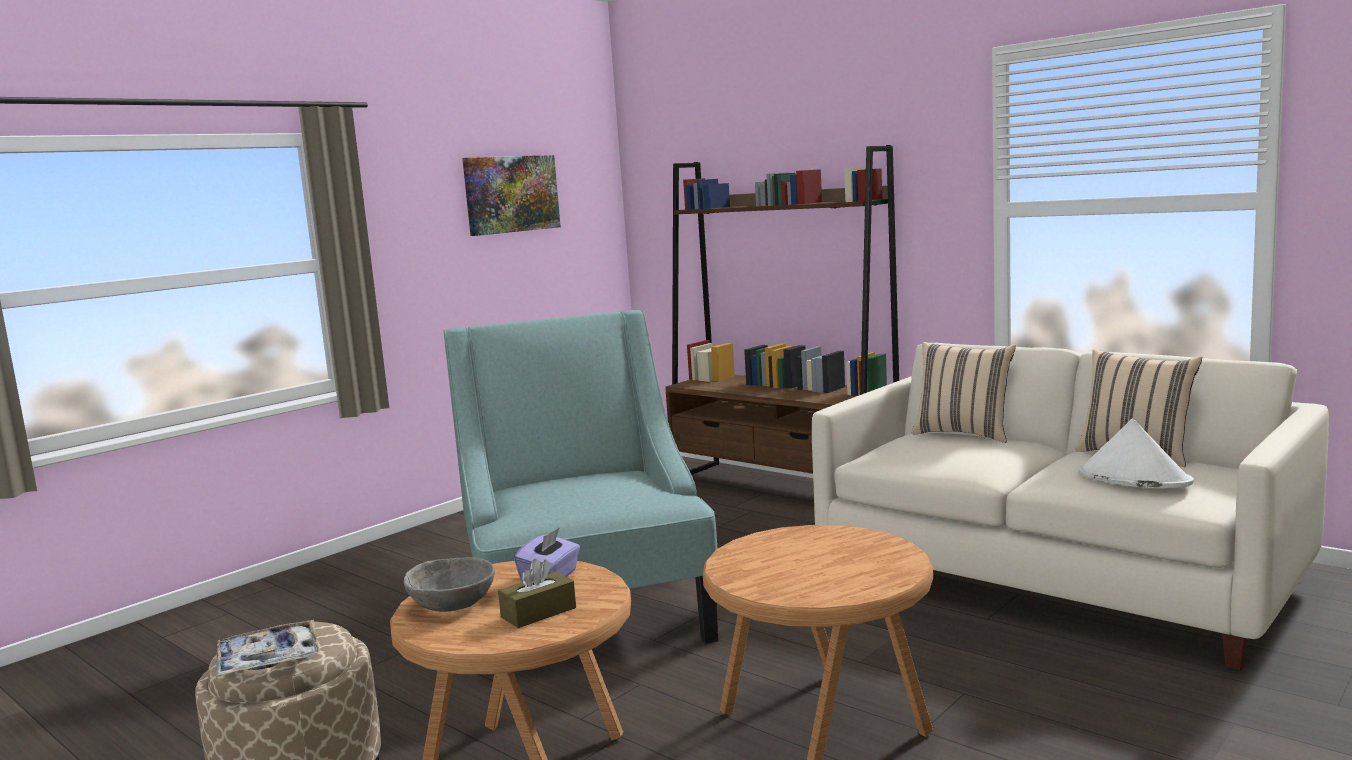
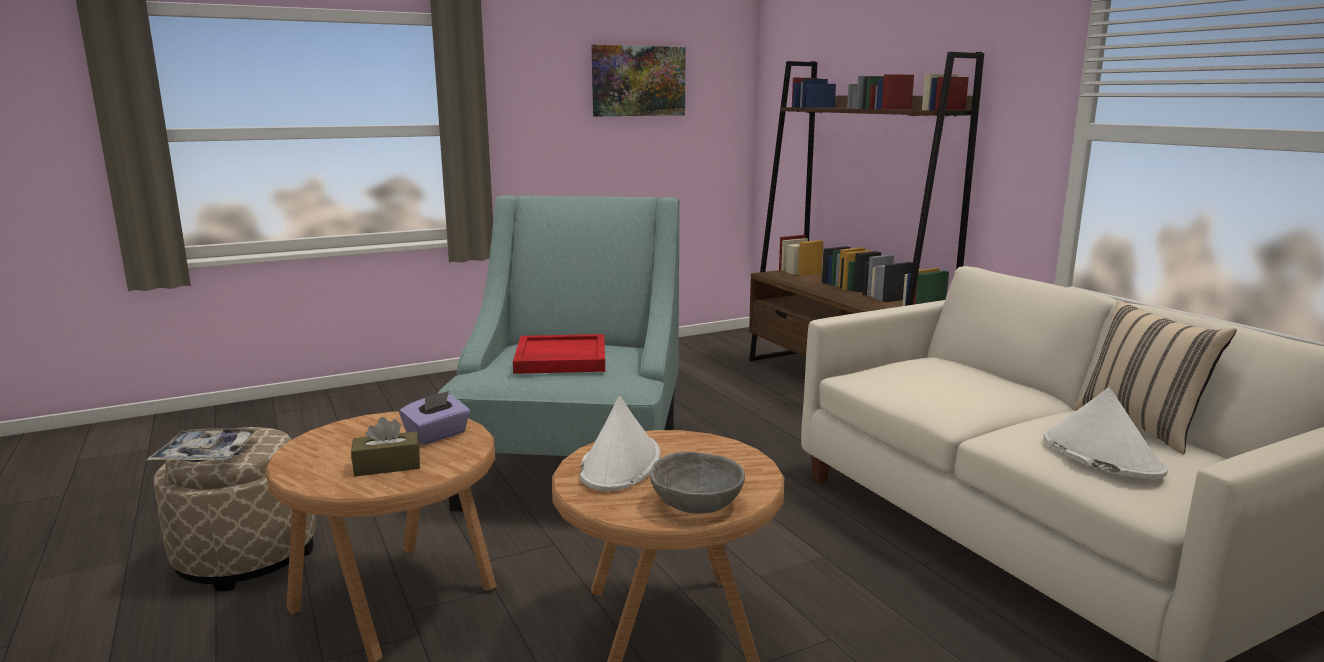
camera: 20 degrees right, 5 degrees up
(452, 603) = (340, 440): grey bowl -> grey bowl (696, 503)
(583, 491) = (560, 359): none -> red tray
(764, 564) = (620, 464): none -> white hat
(963, 434) = (974, 368): beige pillow -> none

